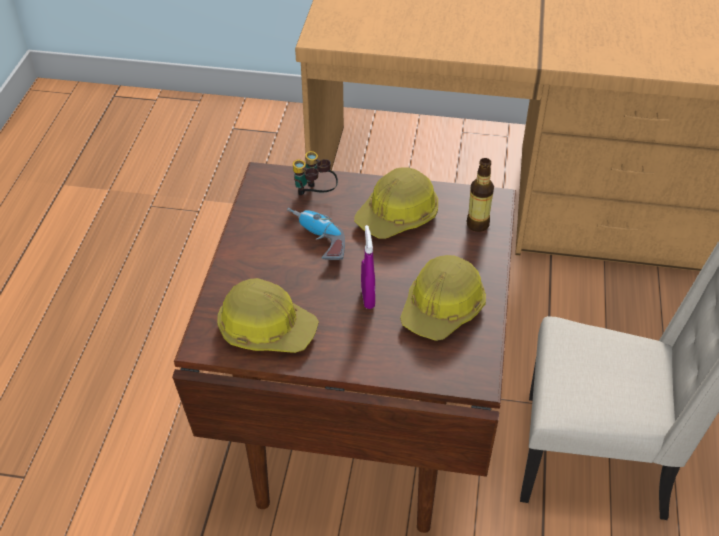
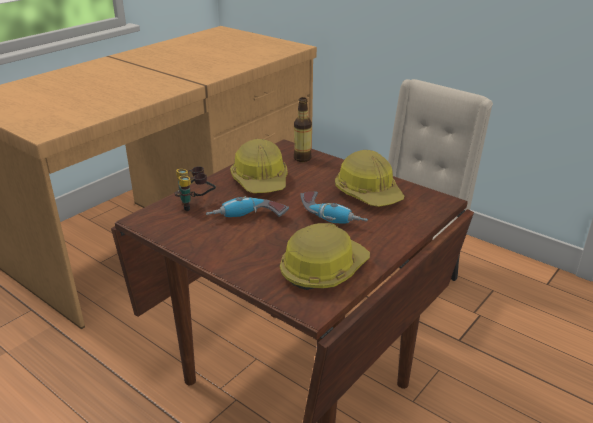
camera: 60 degrees left, 15 degrees down
(368, 298) = (331, 216): purple spray bottle -> power drill

